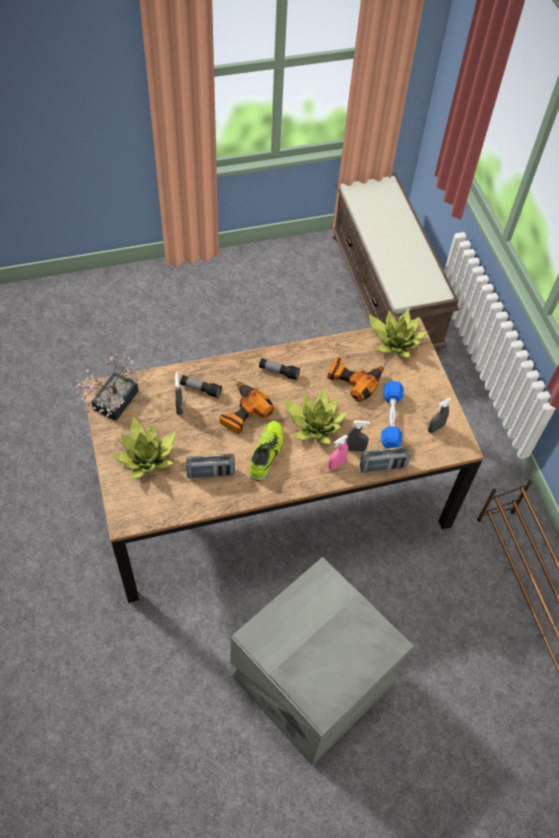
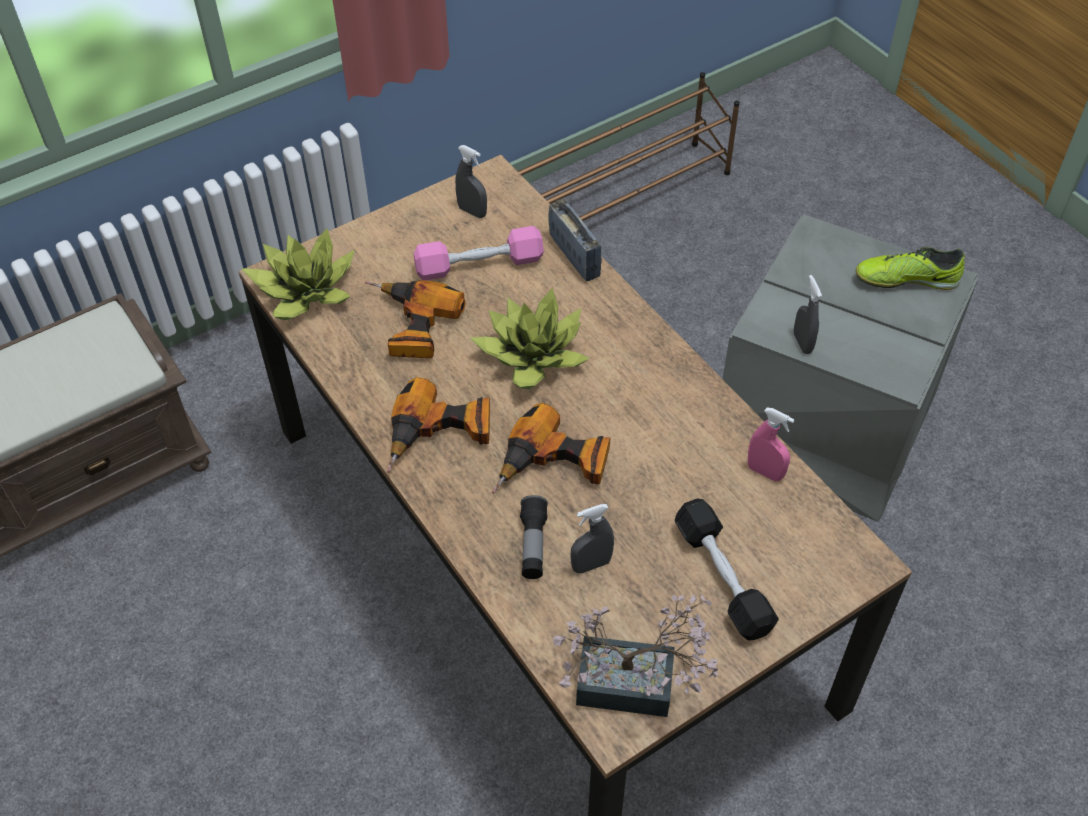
camera: 105 degrees left, 5 degrees down
(147, 456) = (722, 578): potted plant -> black dumbbell
(210, 473) = (704, 469): radio -> none
(266, 453) = (624, 404): shoe -> shoe (906, 279)
(278, 372) = (441, 435): flashlight -> power drill
(336, 464) = (599, 310): pink spray bottle -> pink spray bottle (765, 472)
(355, 449) = (557, 295): grey spray bottle -> grey spray bottle (802, 343)
(391, 419) = (479, 265): blue dumbbell -> pink dumbbell

